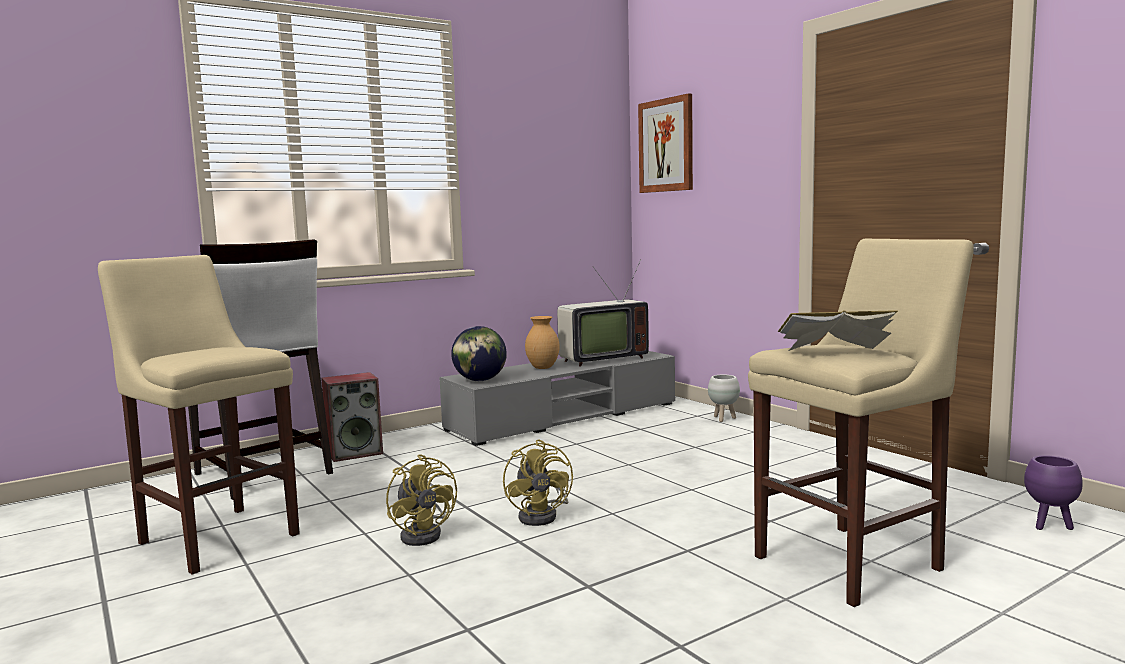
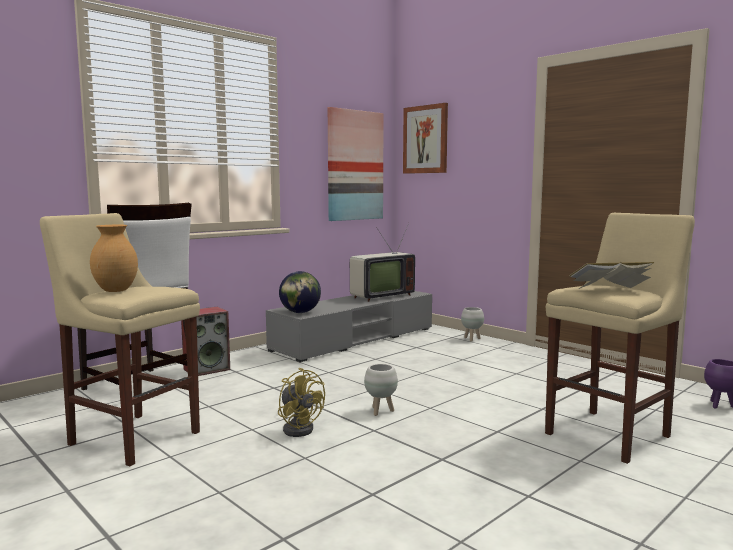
camera: 10 degrees left, 0 degrees up
(543, 368) = (341, 303): brown vase -> brown vase (116, 291)
(543, 516) = (381, 411): yellow fan -> white planter
(570, 184) = (355, 165): none -> picture

